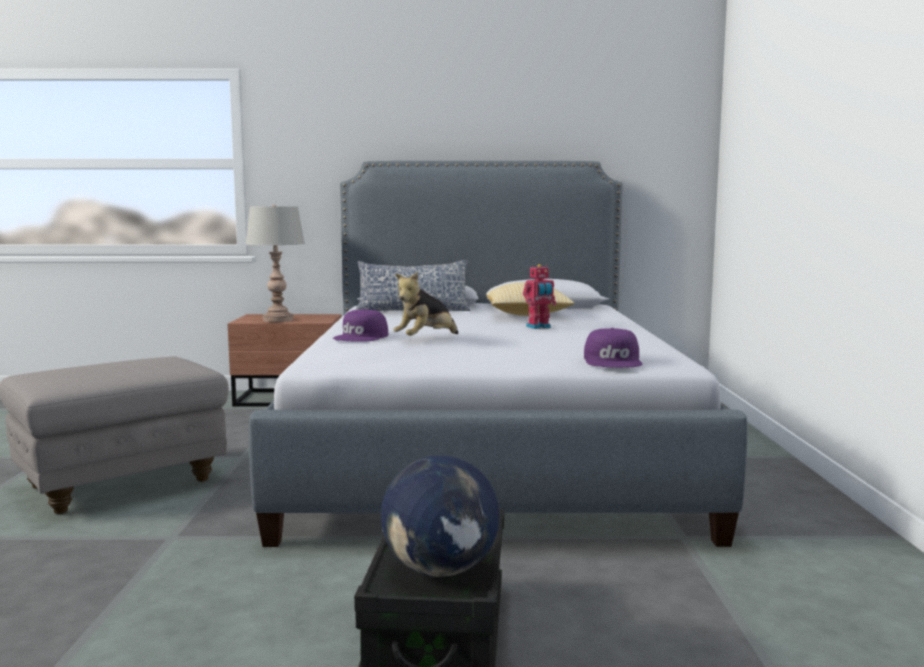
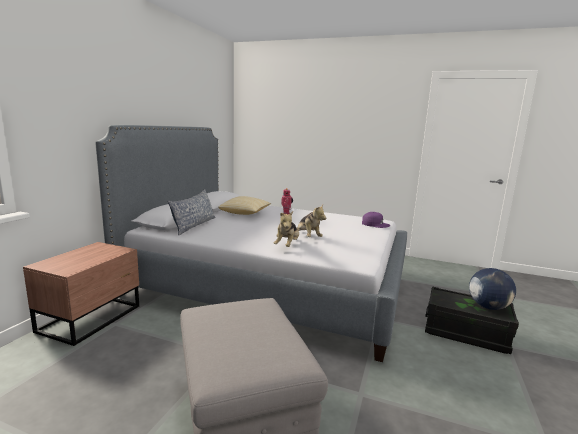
camera: 70 degrees left, 5 degrees up
(278, 320) = (89, 260): grey table lamp -> none
(362, 337) = (287, 245): purple cap -> plush toy

